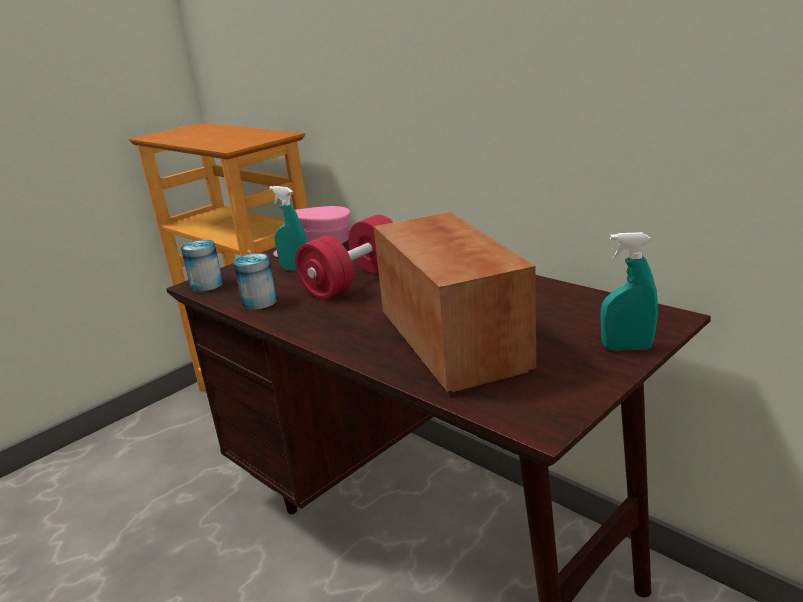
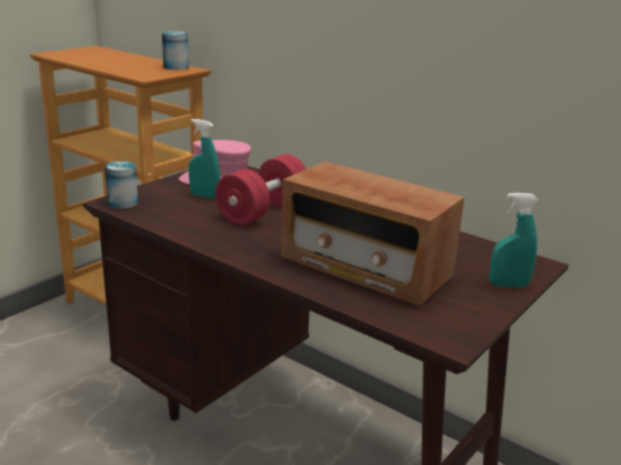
camera: 10 degrees left, 0 degrees up
(259, 302) = (180, 223): can -> can (176, 67)
(453, 340) = (364, 269): radio -> radio turned 150 degrees clockwise

